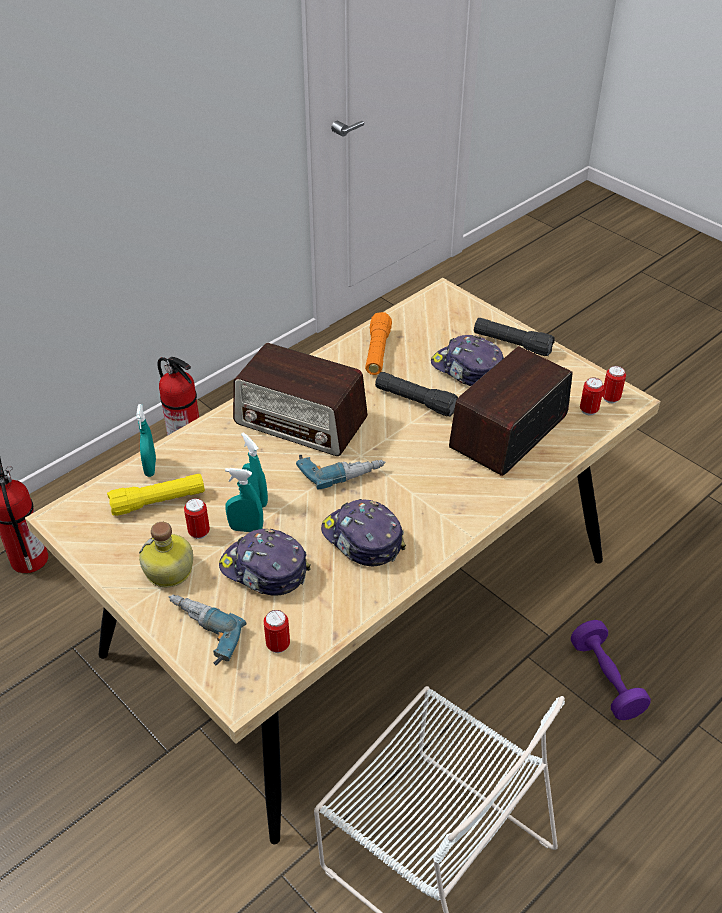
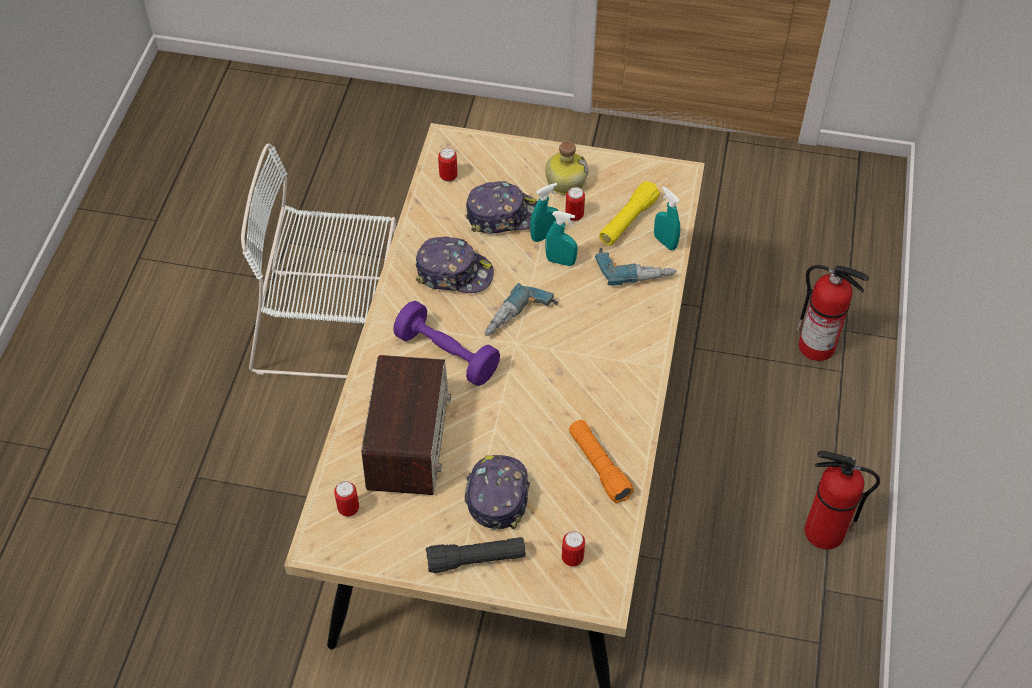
camera: 145 degrees right, 10 degrees up
(199, 634) = (504, 157): power drill -> power drill (634, 269)
(301, 421) = (594, 347): radio -> none
(415, 401) = (515, 426): black flashlight -> none
(467, 369) = (497, 494): cap -> cap turned 90 degrees counterclockwise
(606, 679) = (269, 521): purple dumbbell -> purple dumbbell (447, 354)
(610, 398) = (335, 538): can -> can (572, 558)

